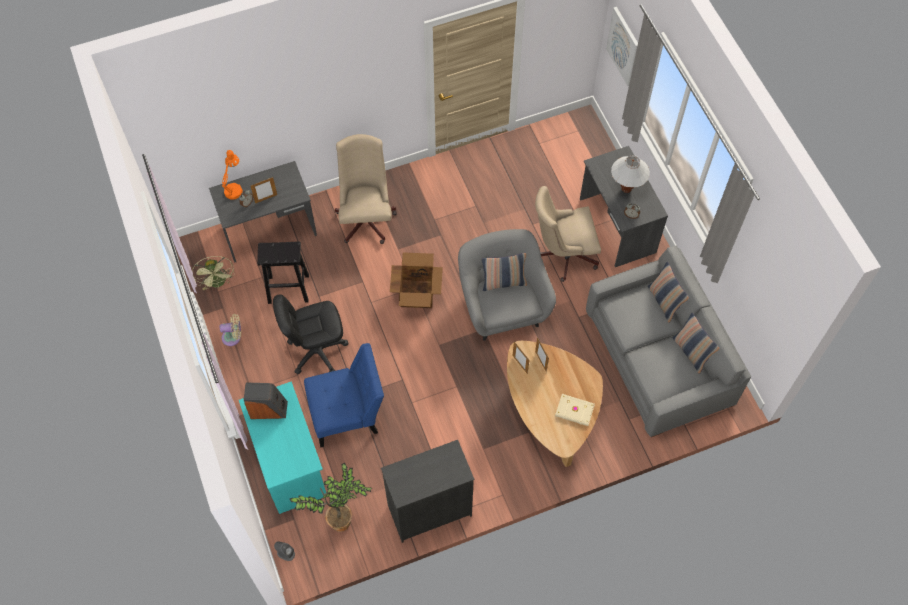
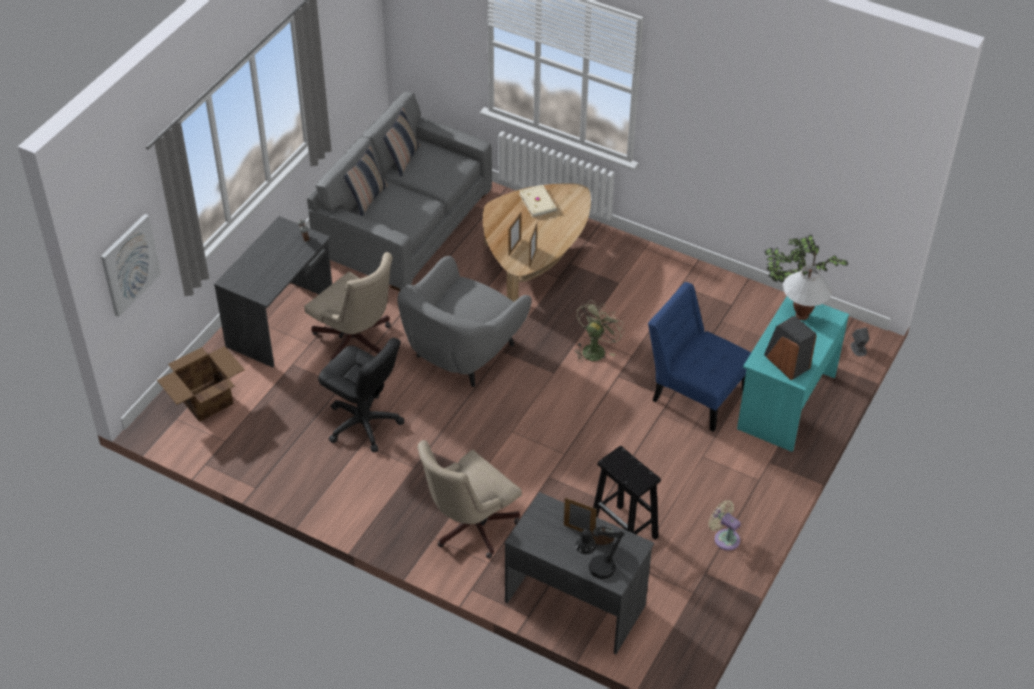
camera: 130 degrees left, 15 degrees down
(218, 283) = (683, 600): green fan -> green fan (595, 349)
(234, 188) = (596, 570): orange table lamp -> black table lamp
(317, 350) = (661, 459): black office chair -> black office chair (363, 423)
(417, 293) = (516, 424): cardboard box -> cardboard box (205, 400)
(429, 510) = (711, 284): black dresser -> none
(503, 282) = (459, 316): pillow -> none
(626, 188) = (273, 258): white table lamp -> white table lamp (801, 315)

